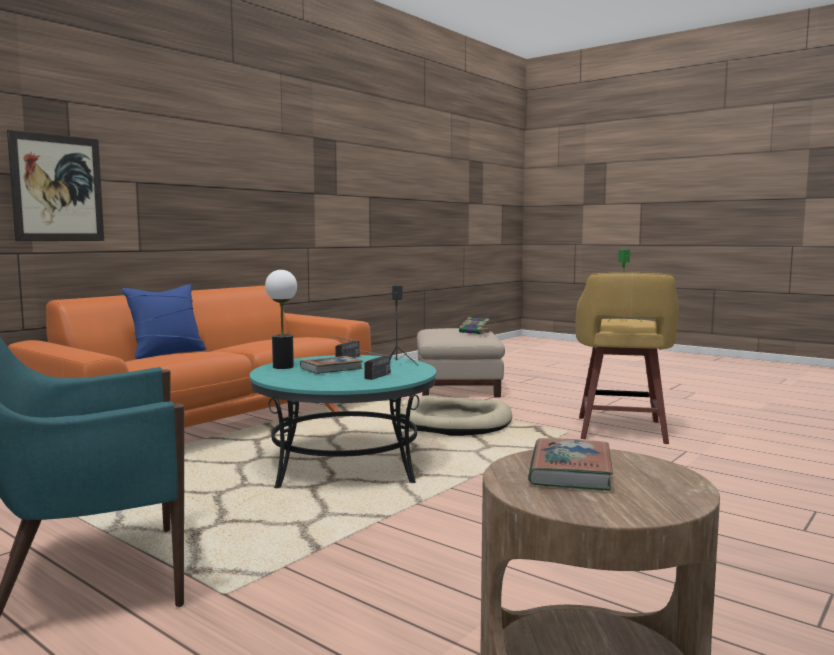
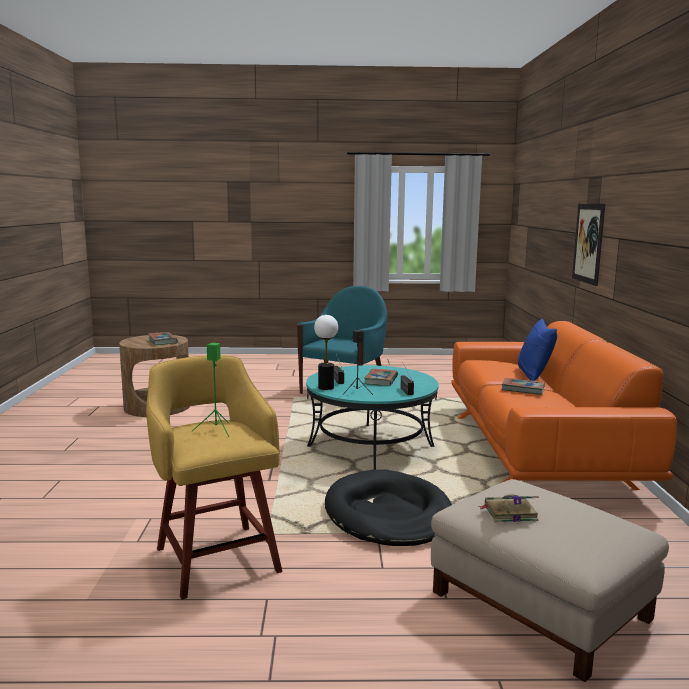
camera: 140 degrees right, 5 degrees up
(259, 341) = (523, 389): none -> book
(283, 367) = (412, 376): table lamp -> table lamp (326, 387)
(456, 422) = (388, 514): beige dog bed -> black dog bed

